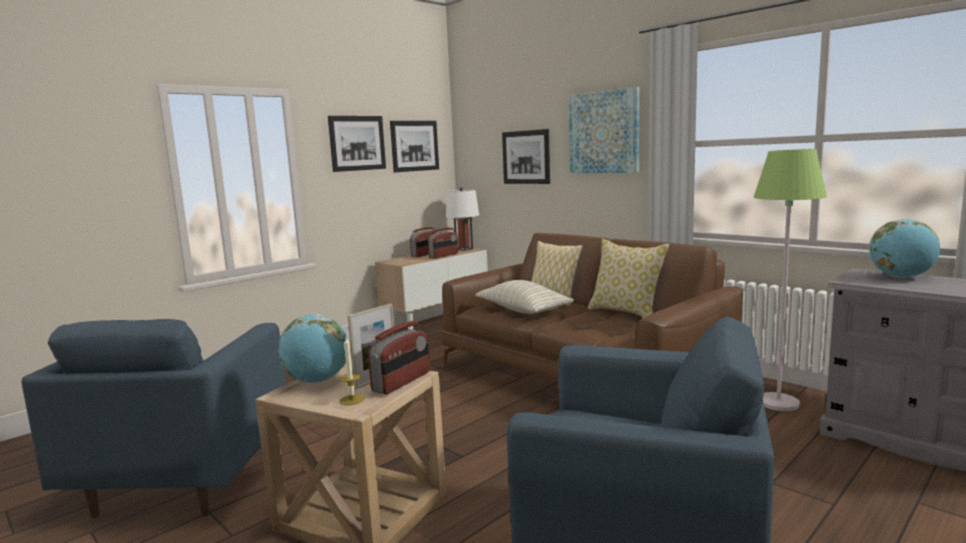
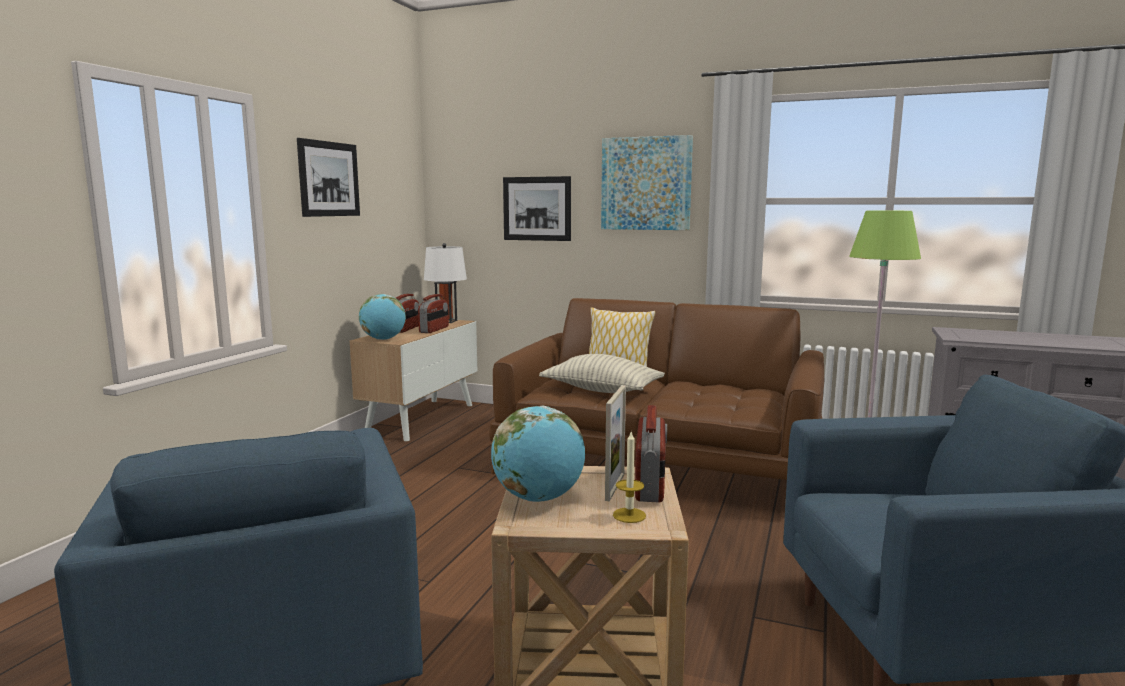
camera: 25 degrees left, 0 degrees up
(414, 146) = (387, 187): picture -> none
(626, 312) = (714, 384): pillow -> none
(901, 277) = (987, 333): globe -> globe (383, 339)

